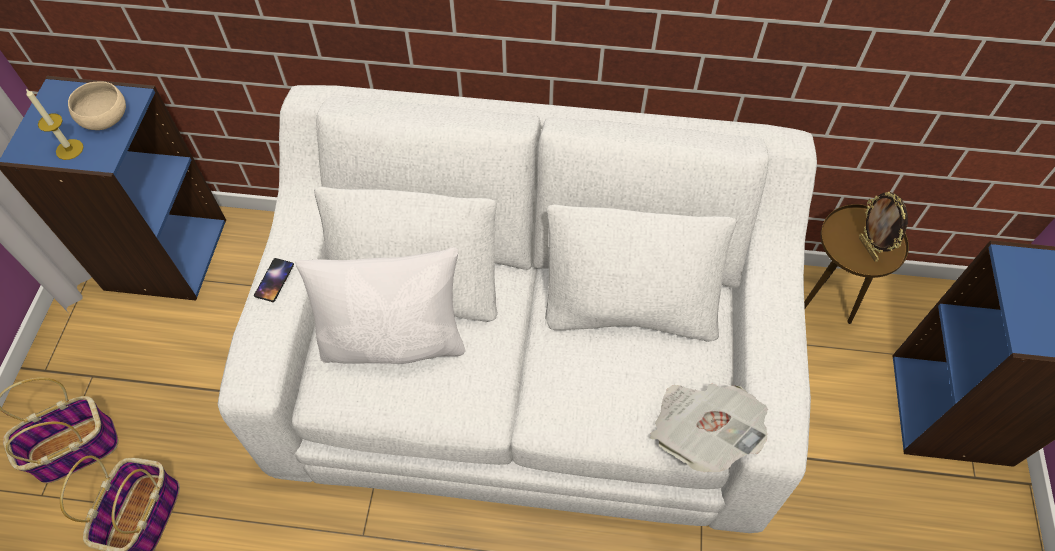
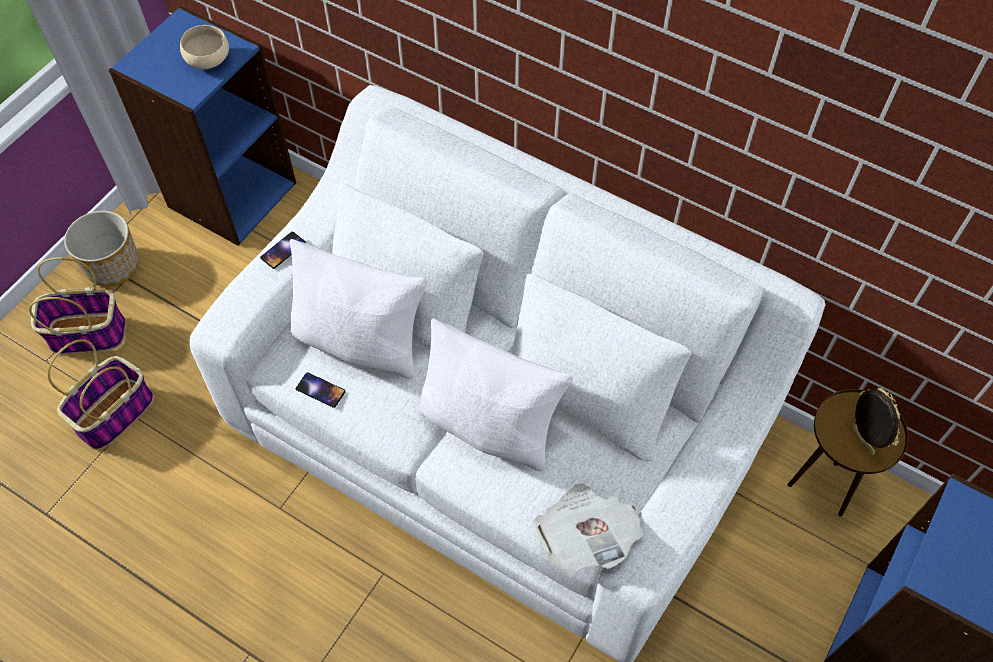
camera: 25 degrees right, 0 degrees up
(69, 149) = (169, 77): candle -> none
(71, 370) = (112, 265): none -> planter
(379, 402) = (320, 390): none -> phone
(560, 367) = (490, 425): none -> white pillow
(868, 249) = (861, 441): picture frame -> picture frame turned 150 degrees clockwise

